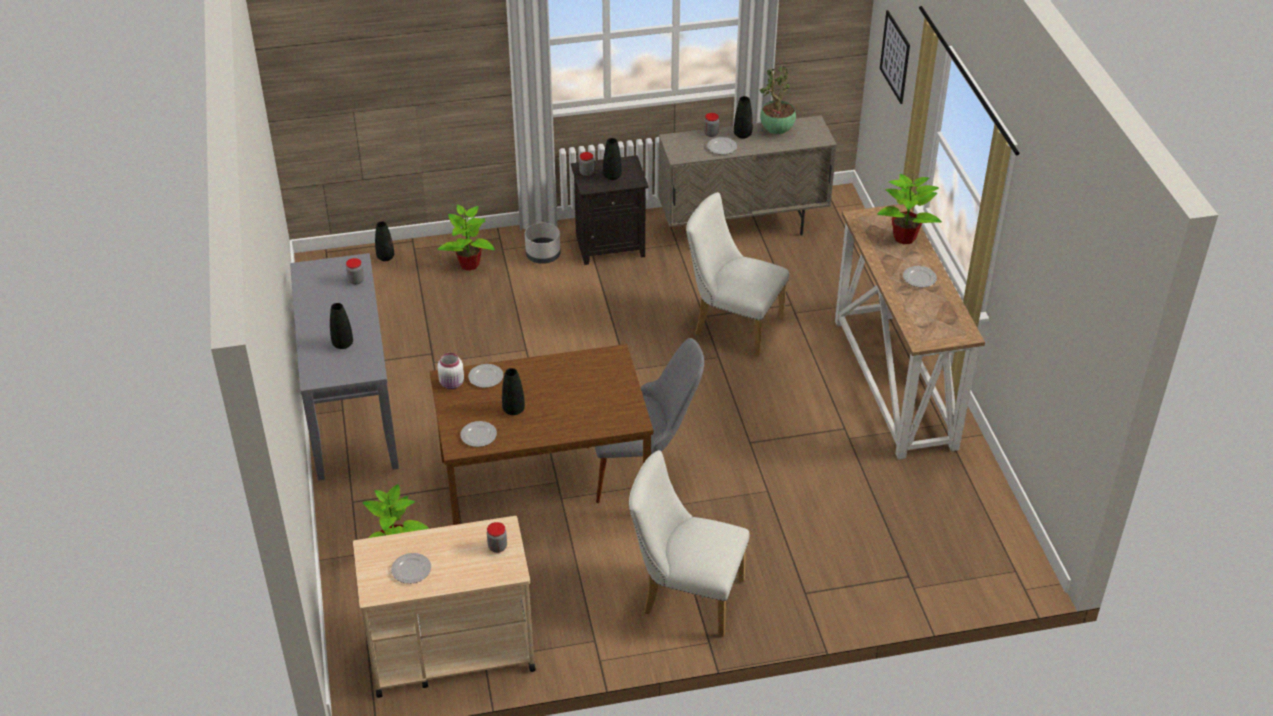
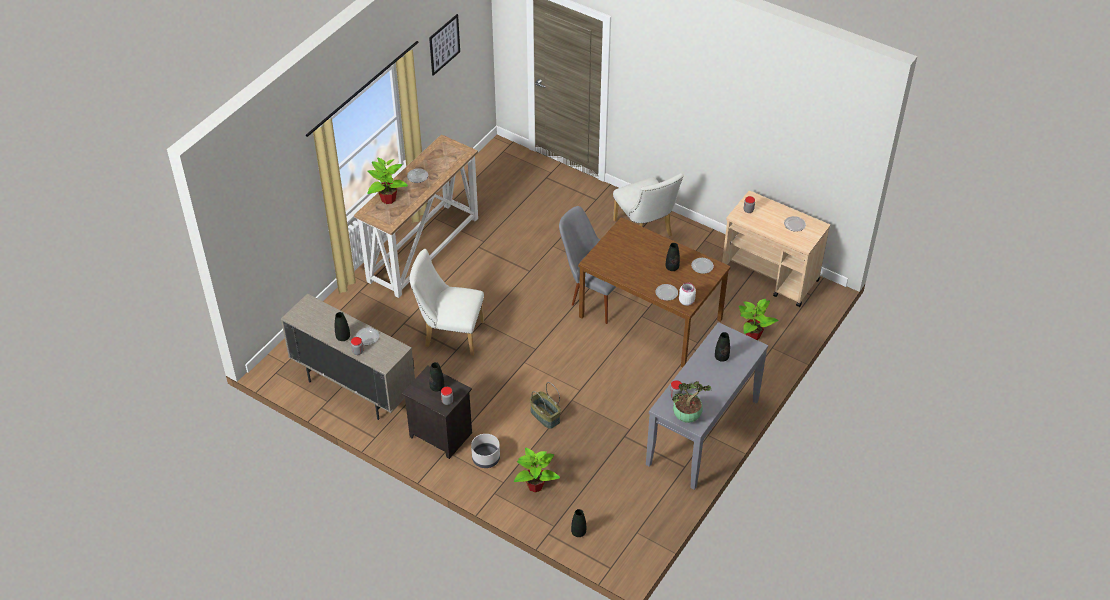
camera: 135 degrees left, 5 degrees up
(534, 319) = (544, 416): none -> basket
(732, 325) = (449, 334): white chair -> white chair turned 120 degrees clockwise
(776, 131) = (322, 326): potted plant -> potted plant (687, 416)
(895, 57) = (265, 227): picture -> picture (444, 44)

